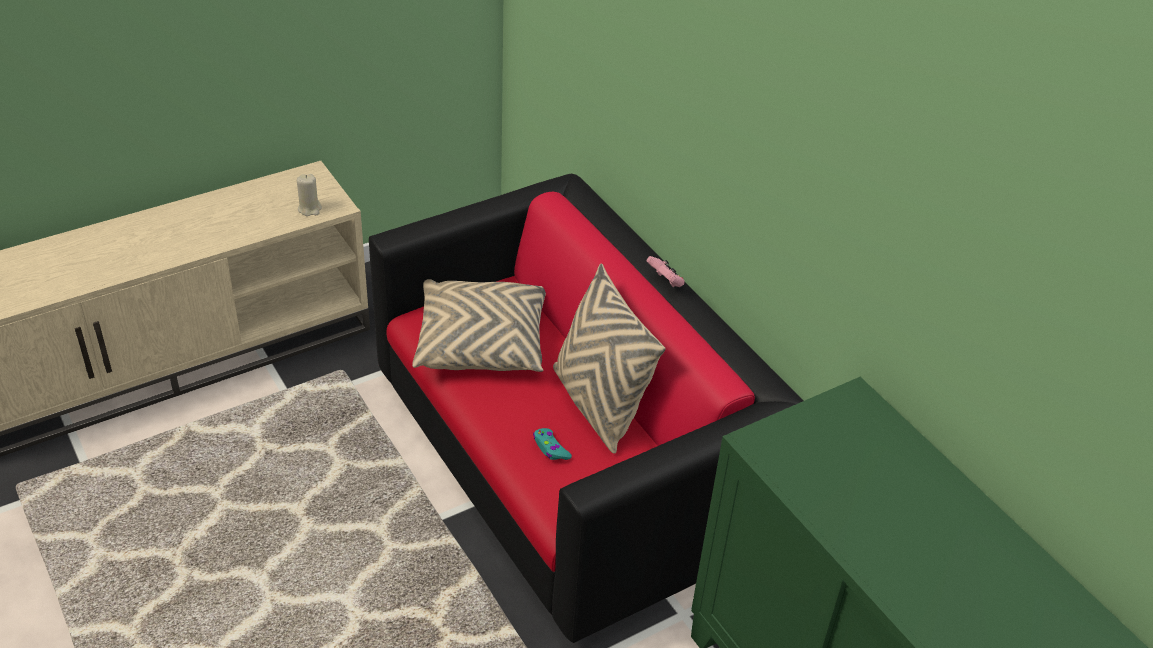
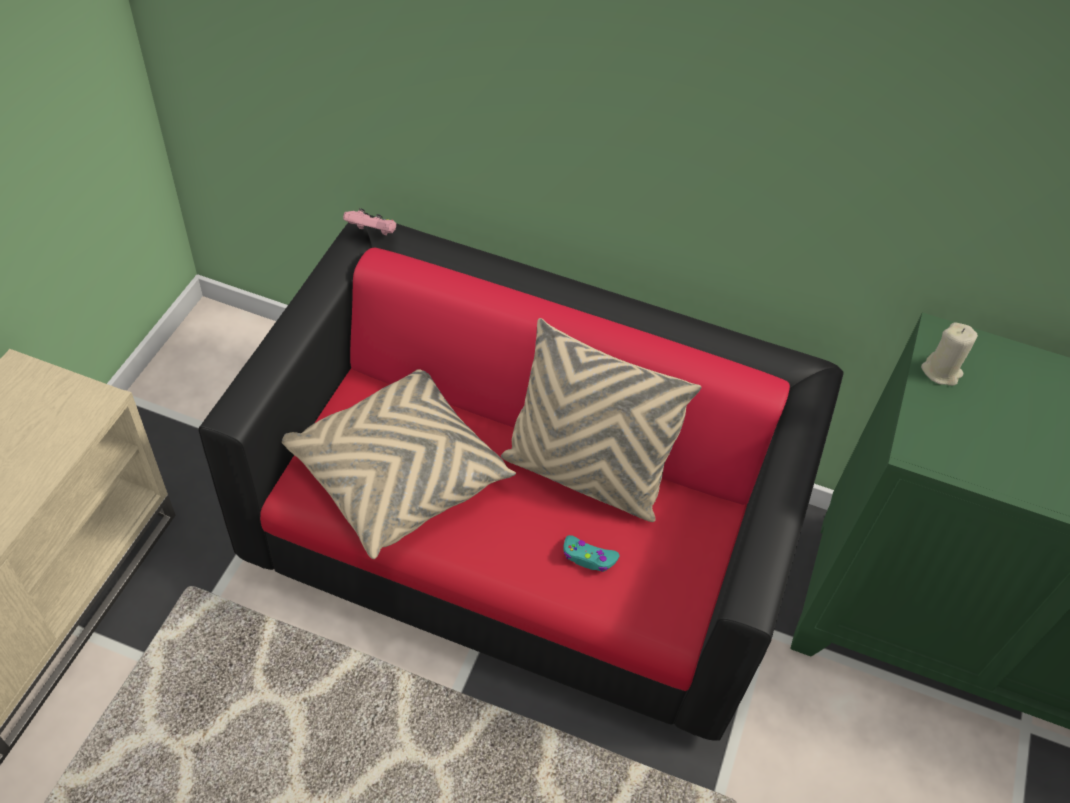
camera: 40 degrees left, 10 degrees up
(310, 209) = (62, 426): beige candle -> beige candle (941, 371)
(665, 281) = (588, 298): pink game controller -> pink game controller (372, 233)

